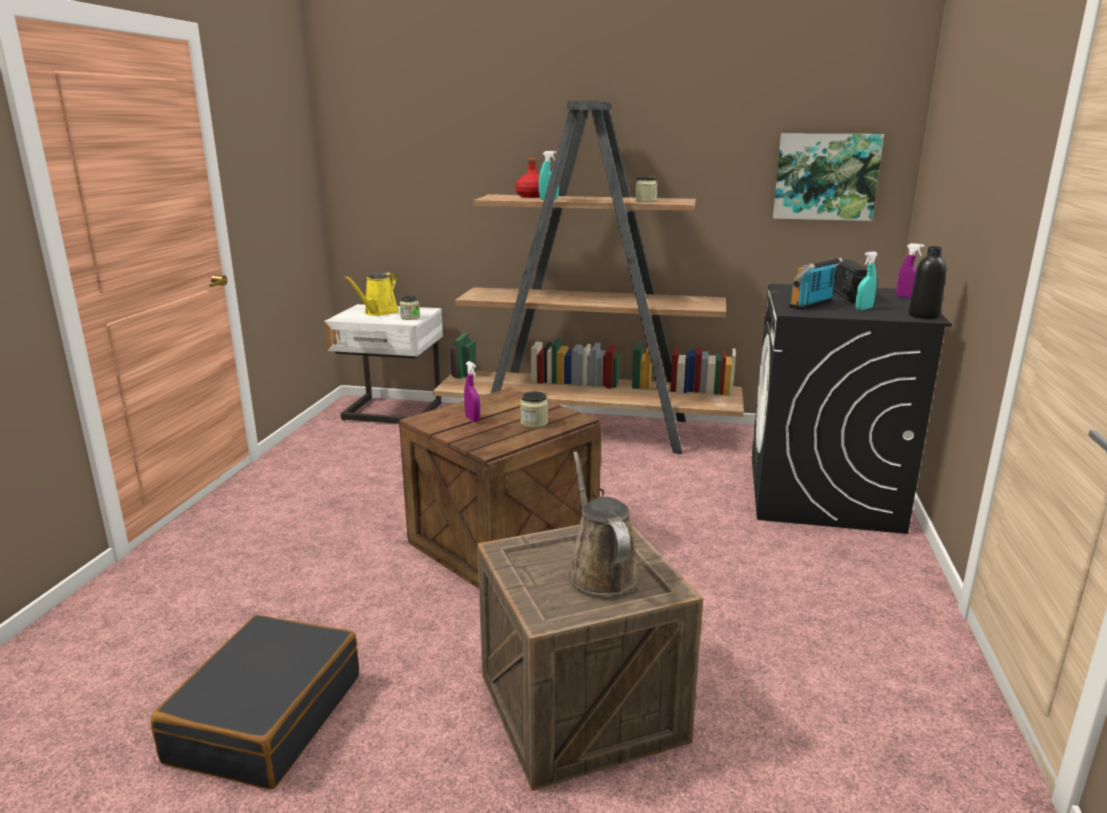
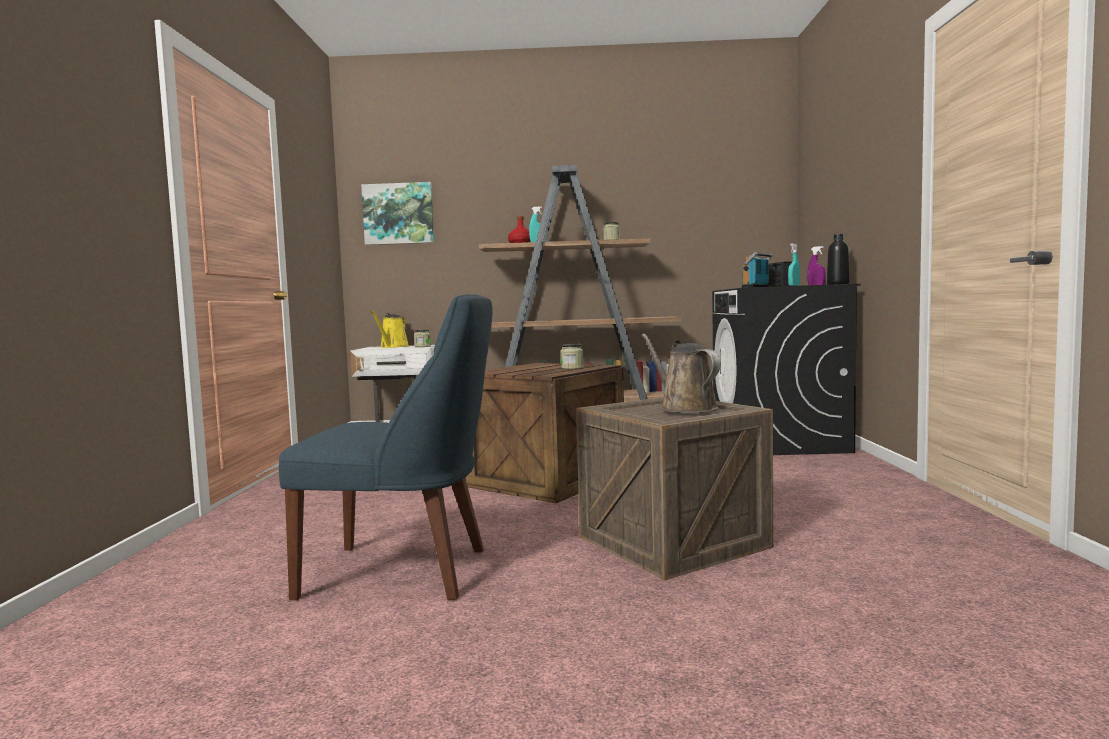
camera: 10 degrees left, 15 degrees down
(266, 717) = (405, 572): black suitcase -> blue chair
(472, 419) = (521, 369): purple spray bottle -> none
(826, 177) = (734, 225): picture -> picture (398, 214)

